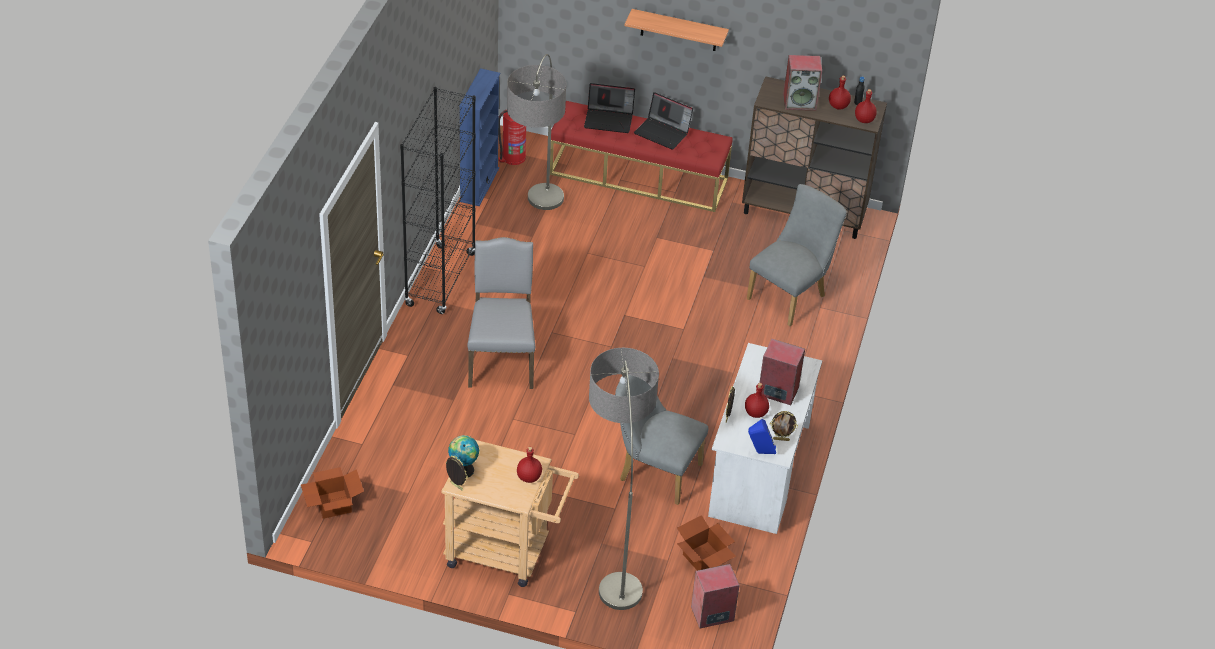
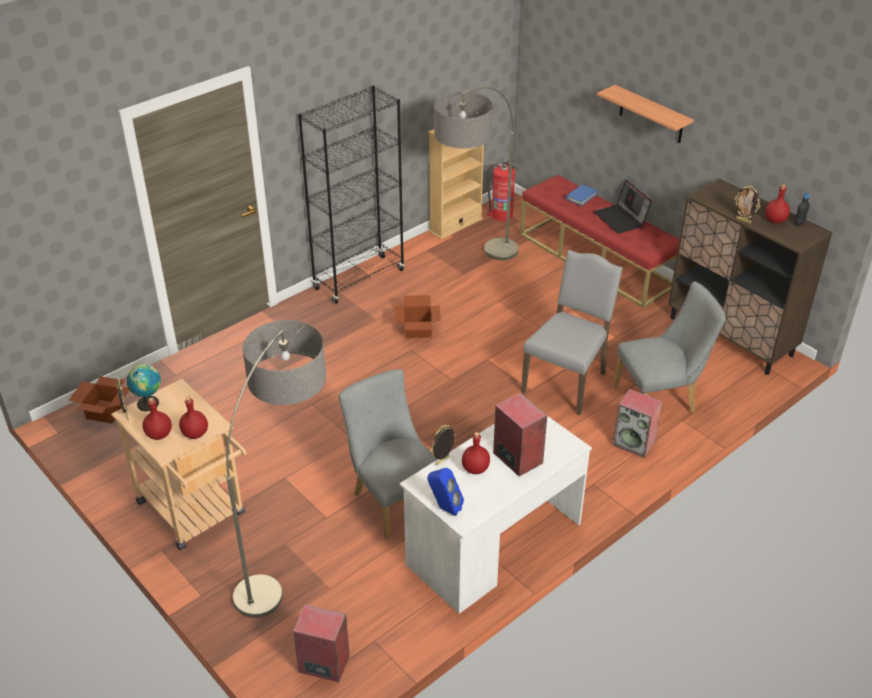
camera: 35 degrees right, 5 degrees down
(479, 185) = (455, 225): blue bookcase -> beige bookcase
(501, 361) = (348, 356): grey chair -> grey chair (567, 382)
(609, 119) = (581, 196): laptop -> blue book
(704, 559) = (365, 604): cardboard box -> cardboard box (417, 330)
(781, 439) = (478, 505): picture frame -> picture frame (743, 220)
(800, 102) = (736, 206): speaker -> speaker (634, 443)
(864, 120) = (793, 239): red bottle -> red bottle (158, 435)

